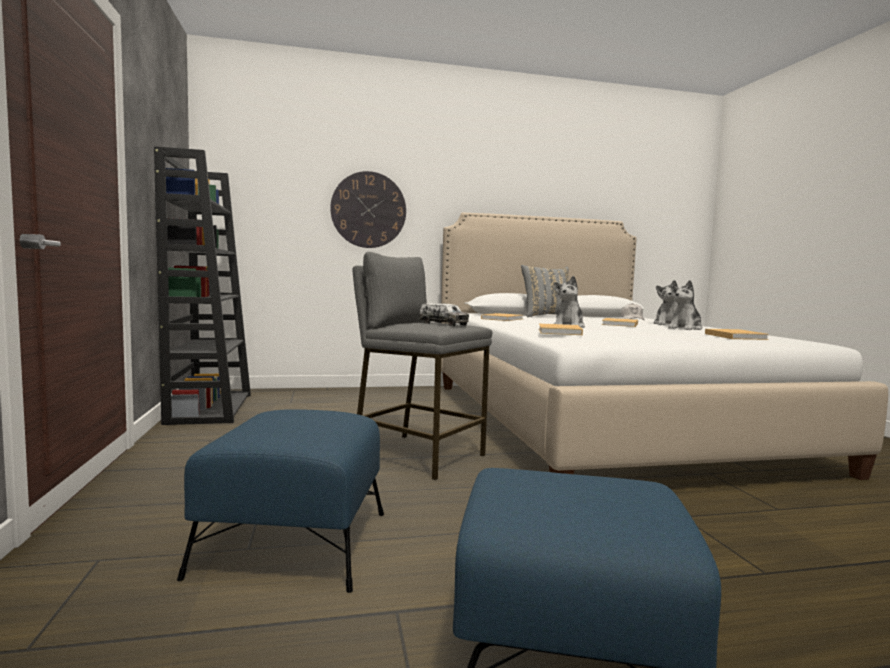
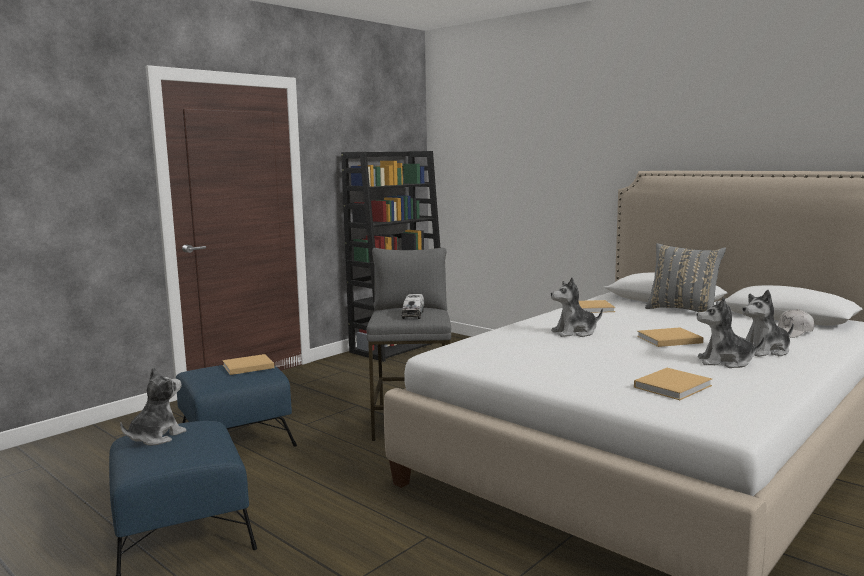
camera: 55 degrees right, 5 degrees up
(368, 210) = (553, 171): wall clock -> none
(538, 500) = (156, 437): none -> plush toy
(559, 332) = (485, 339): beige book -> beige book (246, 366)

